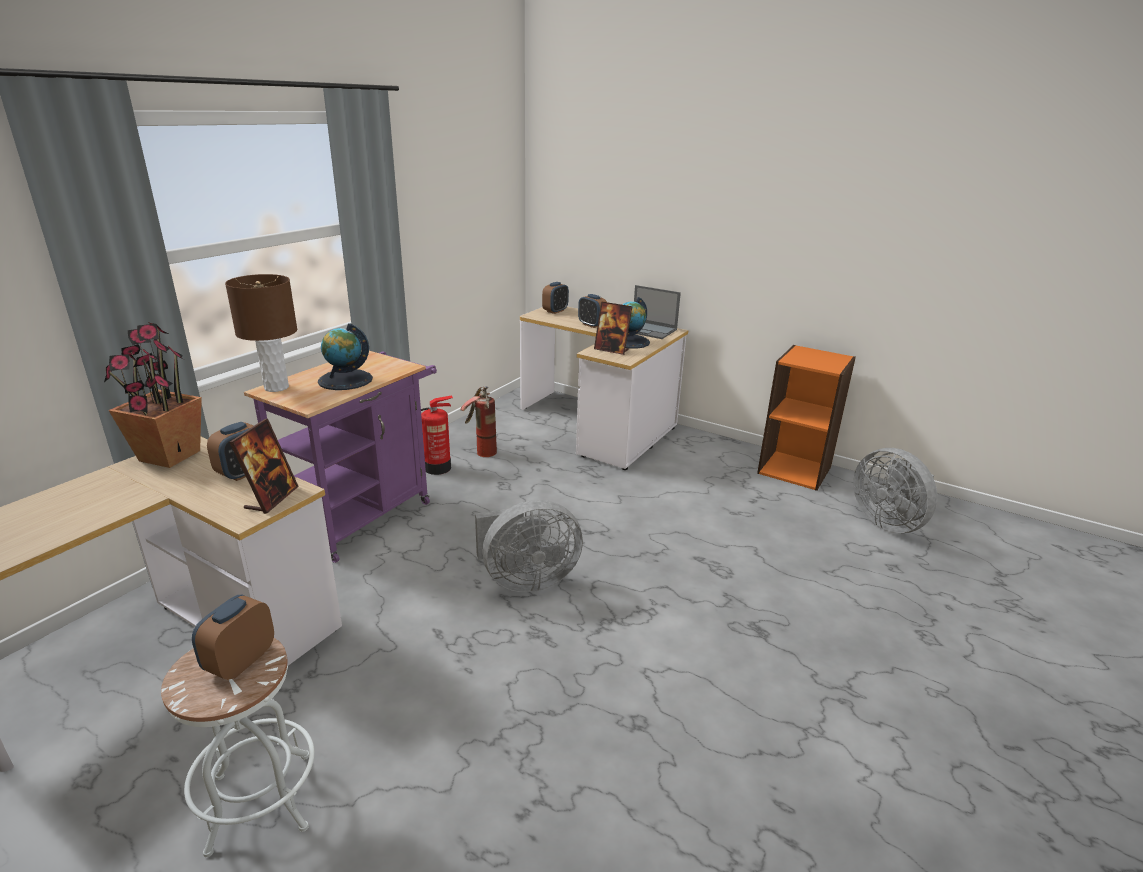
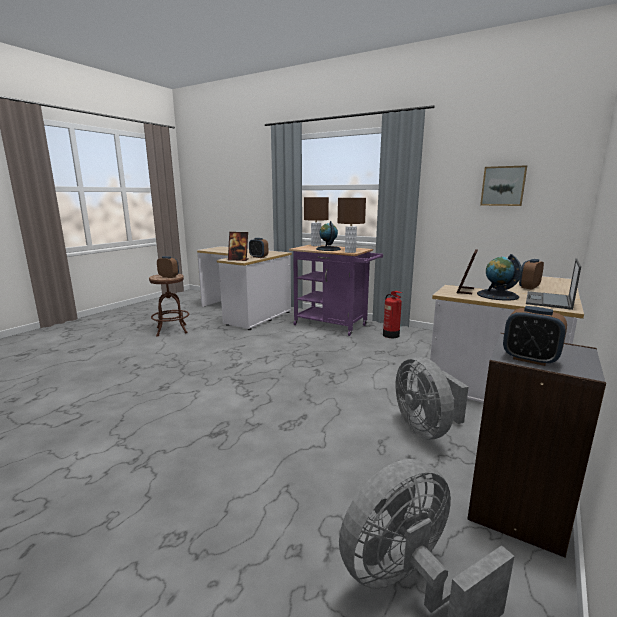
camera: 90 degrees right, 10 degrees down
(169, 456) = (273, 252): potted plant -> none
(260, 801) = (172, 330): white stool -> brown stool
(397, 366) = (350, 252): none -> brown table lamp
(466, 209) = (503, 186): none -> picture
(480, 450) = (423, 344): fire extinguisher -> none
(526, 580) = (280, 361): grey fan -> grey fan (426, 429)
(555, 311) = (550, 279): alarm clock -> alarm clock (530, 359)
(795, 469) = (518, 508): orange bookcase -> grey bookcase

